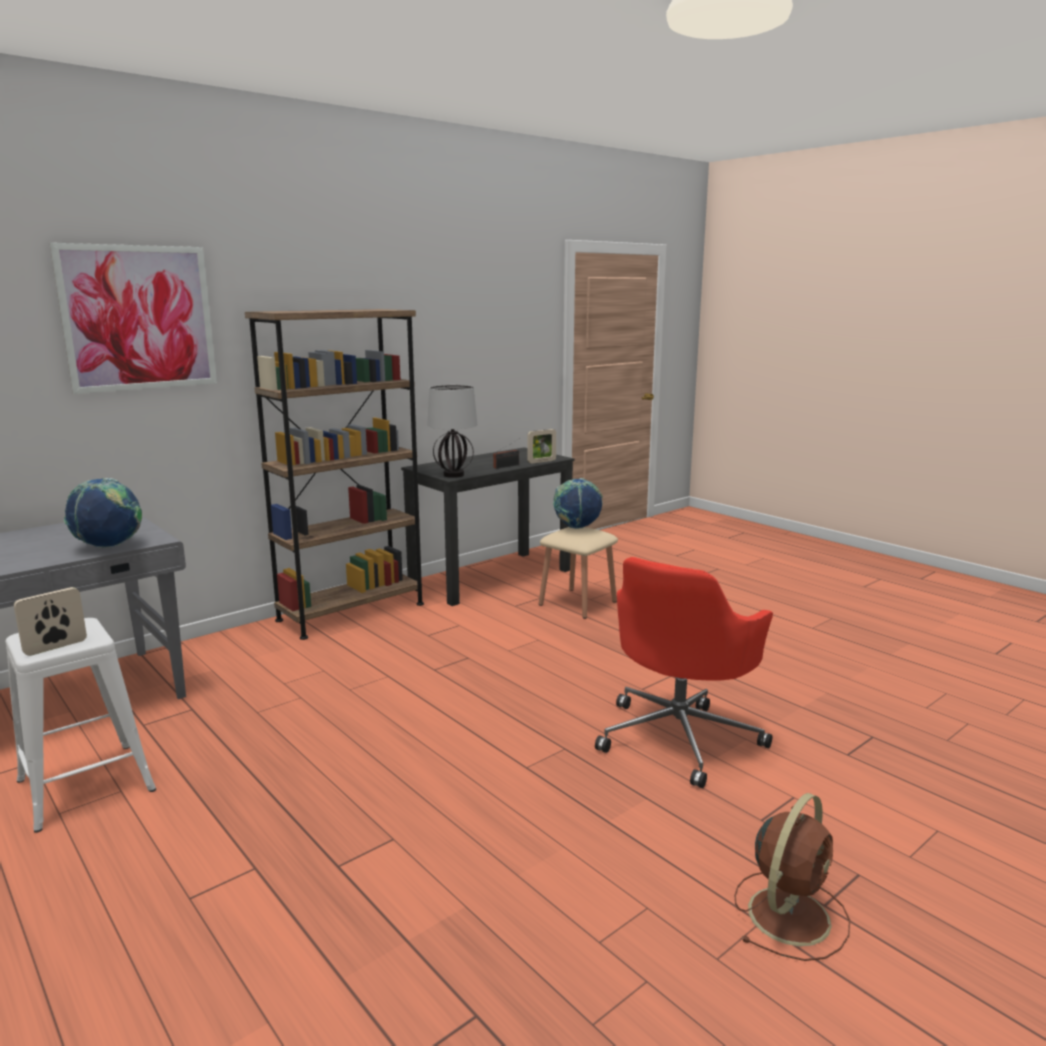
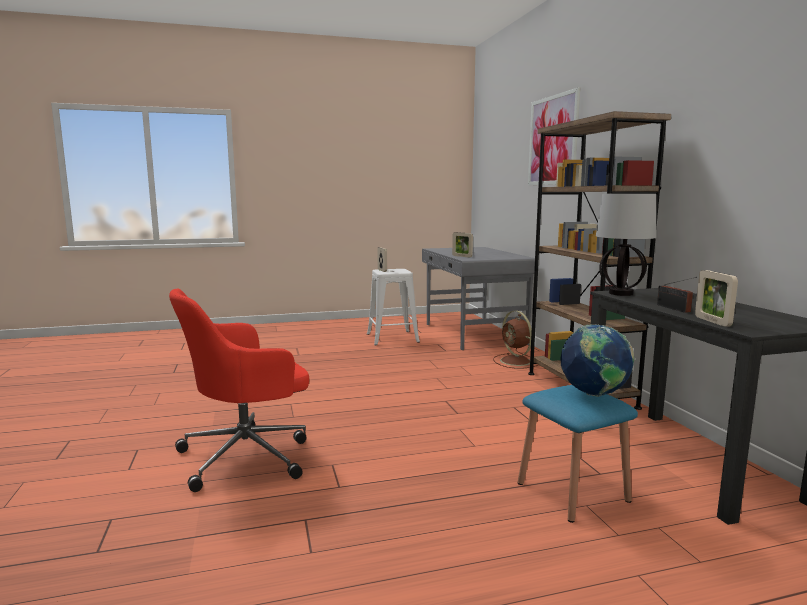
camera: 115 degrees right, 5 degrees down
(109, 546) = (462, 256): globe -> picture frame
(577, 603) = (572, 492): beige stool -> blue stool
(680, 737) = (248, 455): red office chair -> red office chair turned 90 degrees counterclockwise
(790, 913) = (85, 430): brown fan -> brown fan (516, 361)

